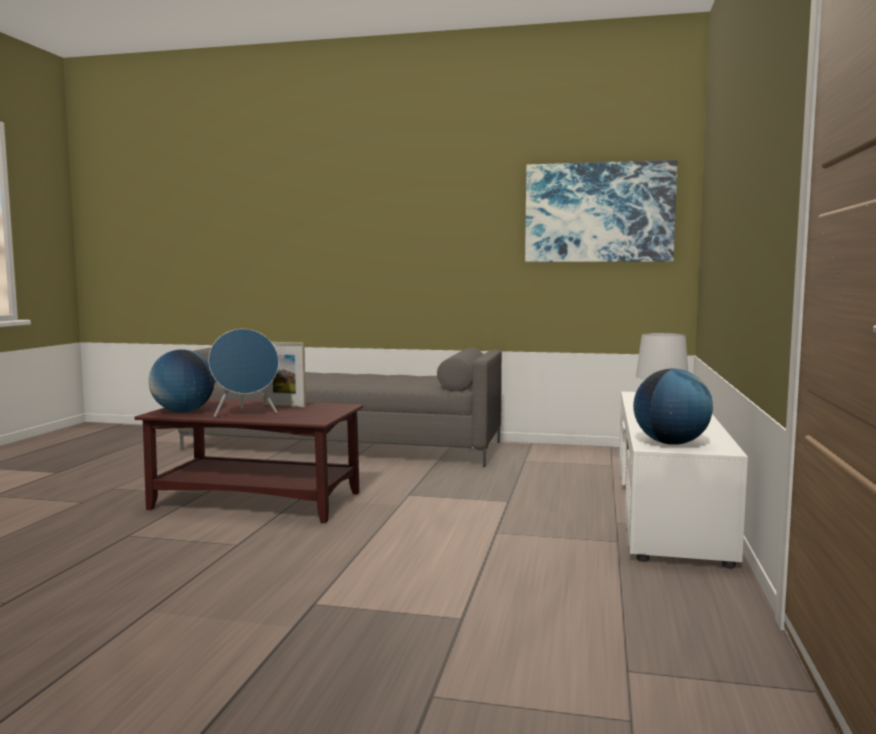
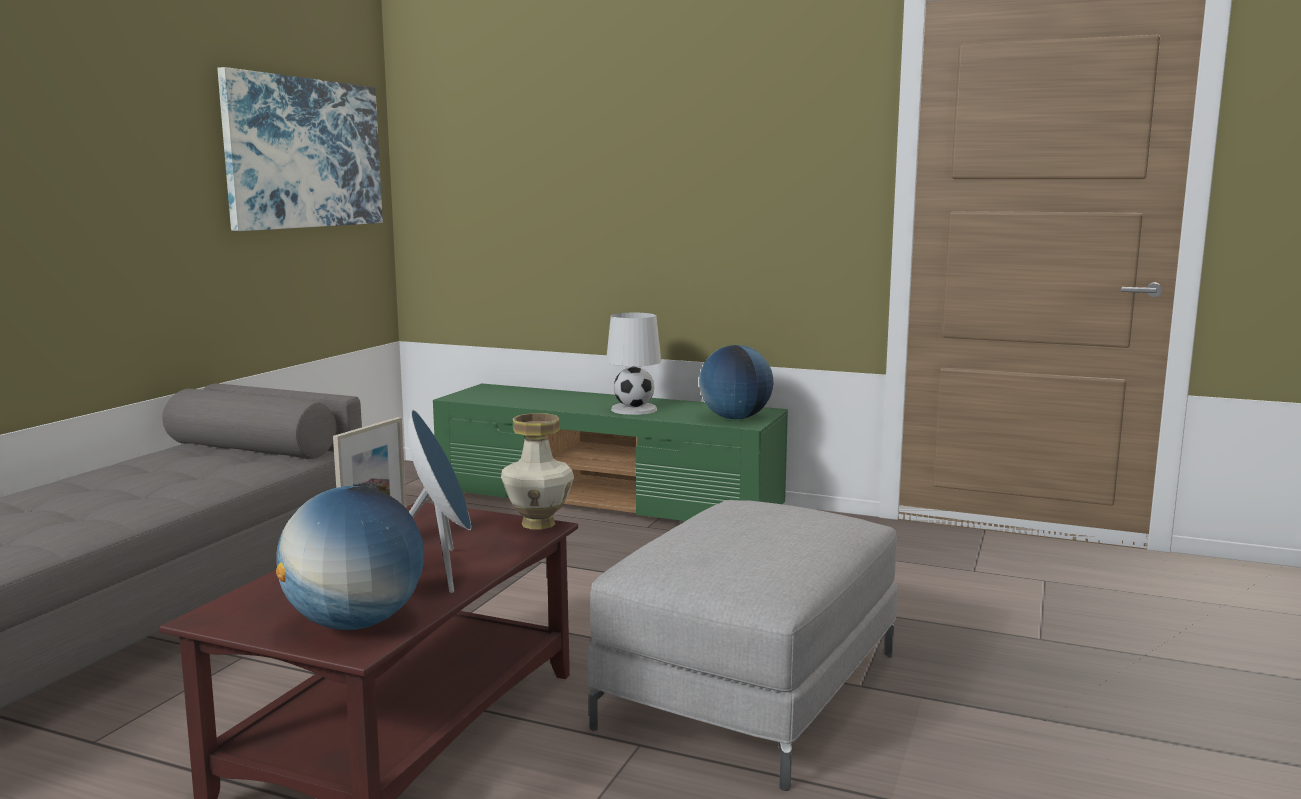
camera: 80 degrees left, 5 degrees up
(308, 568) = (749, 688): none -> grey ottoman
(322, 419) = (537, 524): none -> vase
(668, 507) = (610, 501): white tv stand -> green tv stand

